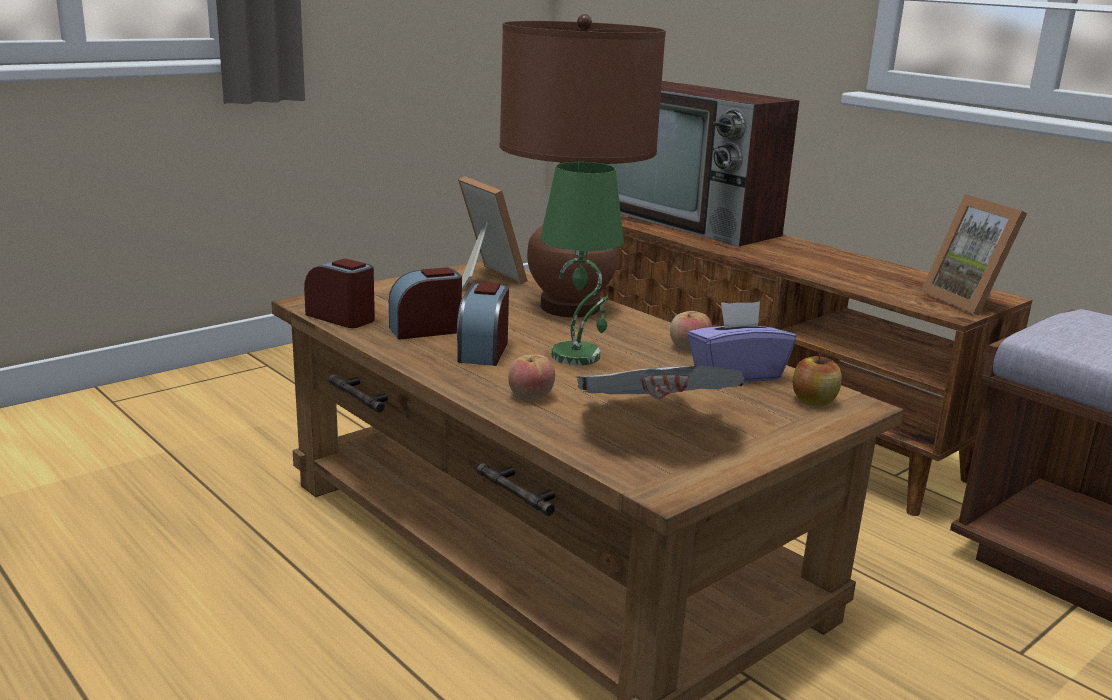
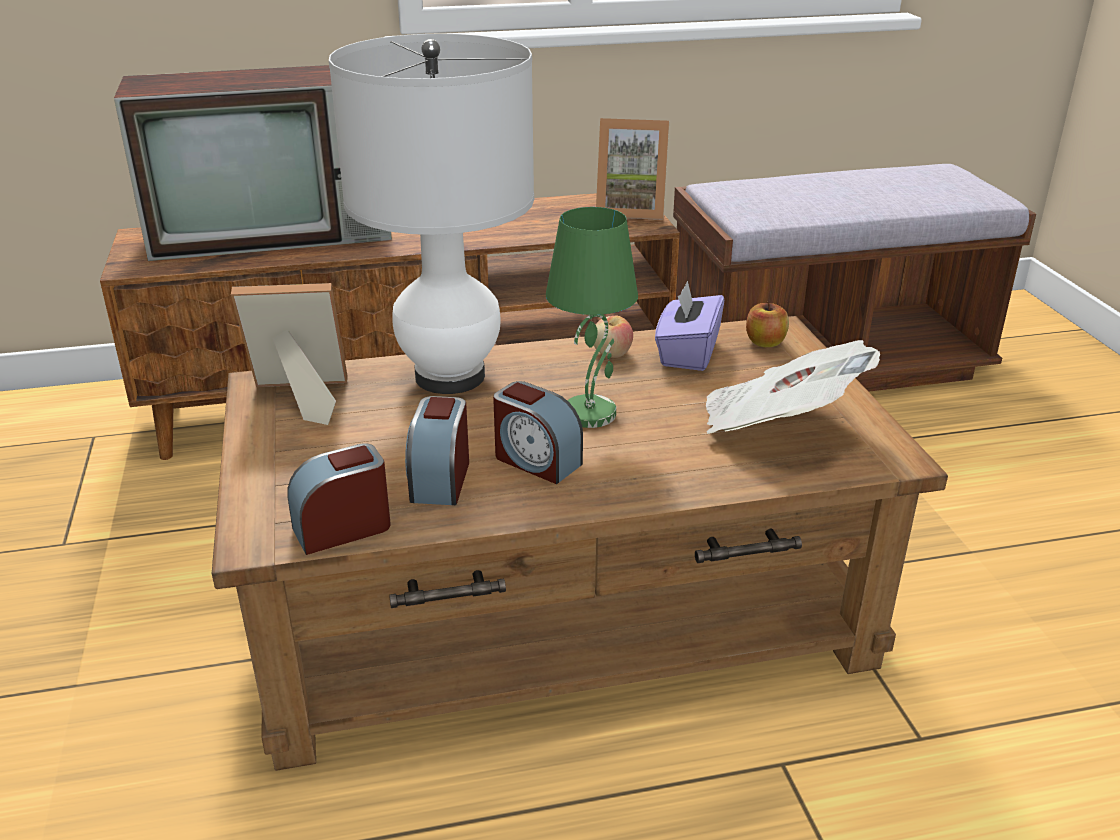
camera: 60 degrees left, 10 degrees up
(530, 396) = (674, 466): apple -> none
(569, 307) = (449, 377): brown table lamp -> white table lamp

